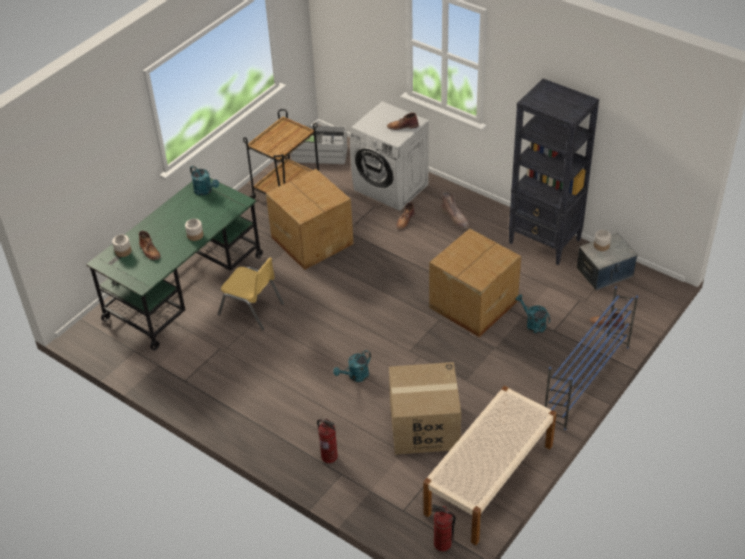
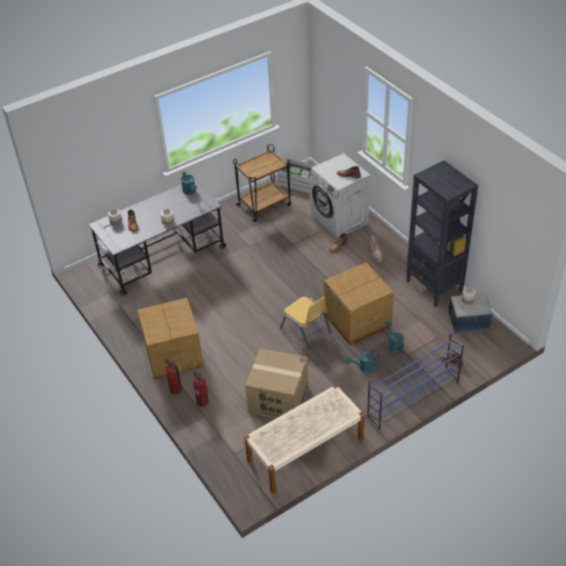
camera: 20 degrees right, 0 degrees up
(184, 288) = (162, 257): green desk -> grey desk
(251, 309) = (200, 284): yellow chair -> yellow chair (305, 330)
(312, 240) = (265, 244): cardboard box -> cardboard box (174, 354)
(355, 376) = (247, 350): turquoise watering can -> turquoise watering can (364, 367)
(442, 544) = (249, 486): fire extinguisher -> fire extinguisher (175, 390)

